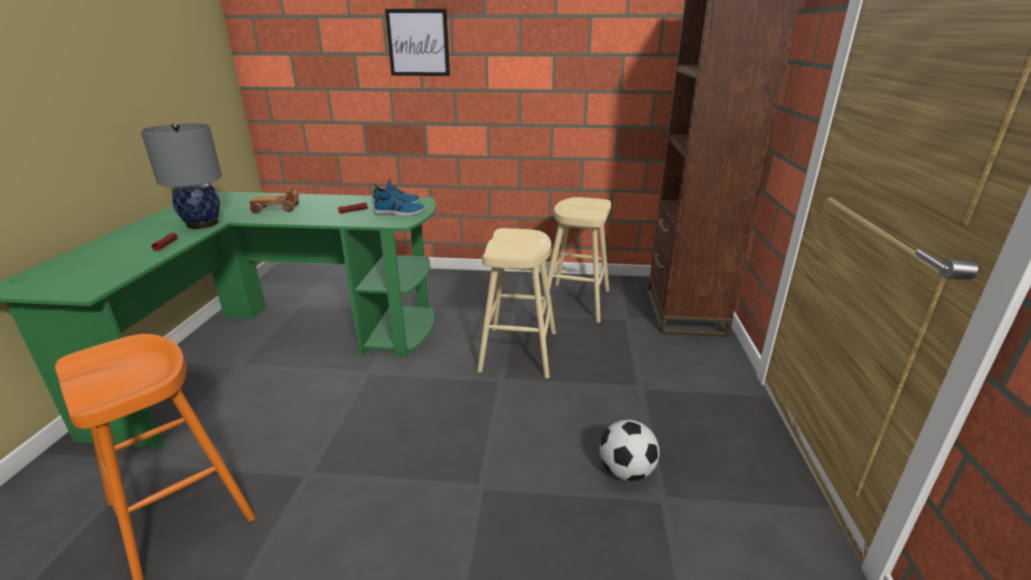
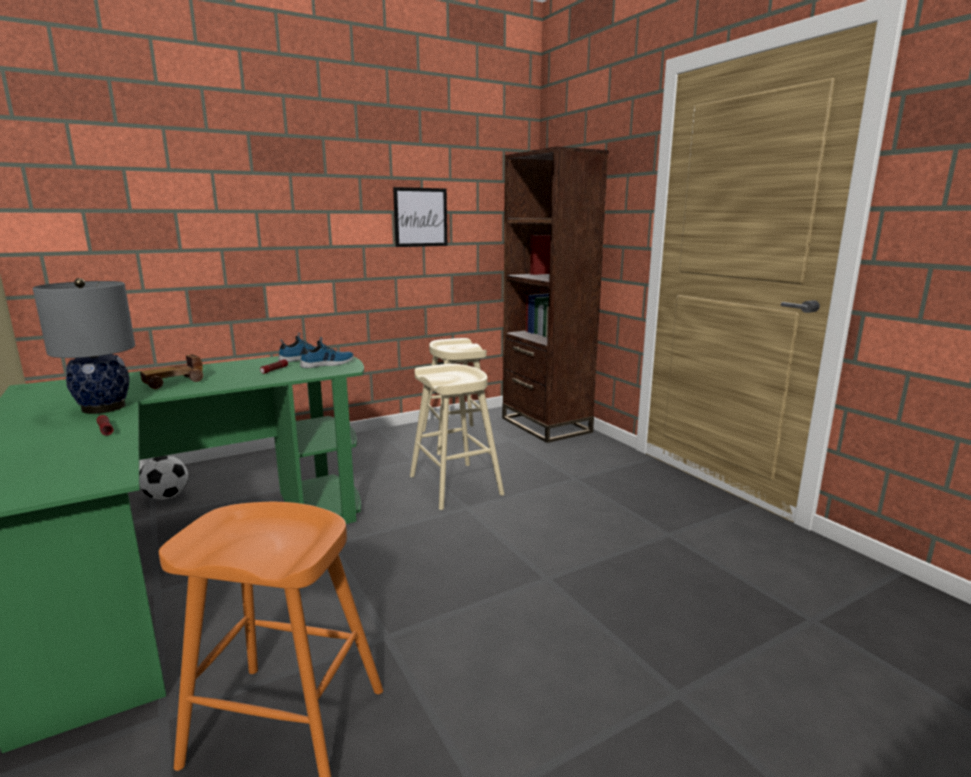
camera: 35 degrees left, 10 degrees down
(418, 43) = (256, 199): picture -> picture (420, 217)
(626, 471) = (629, 529): football -> football (167, 497)

